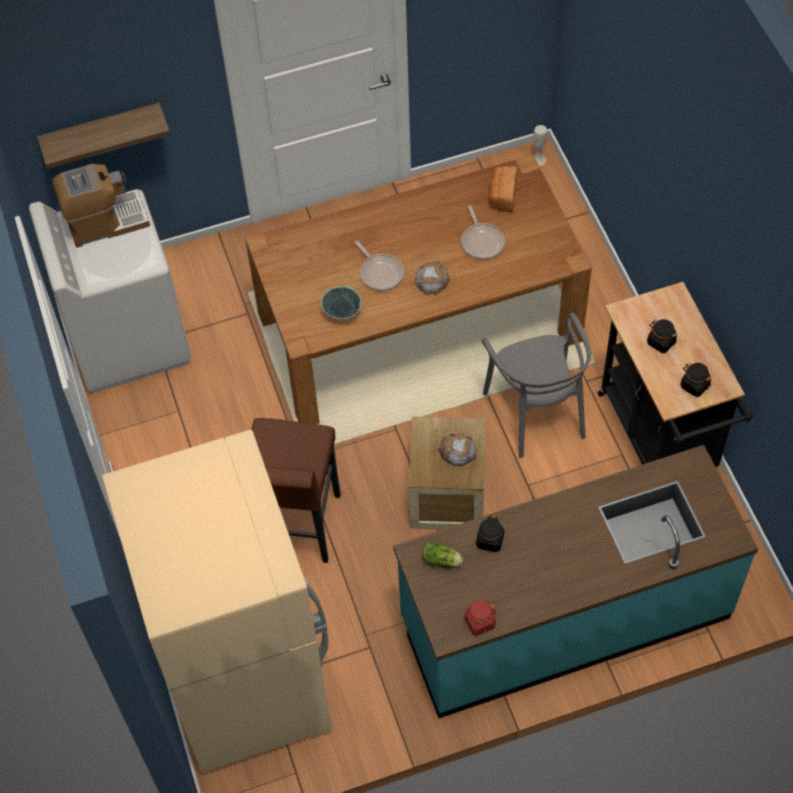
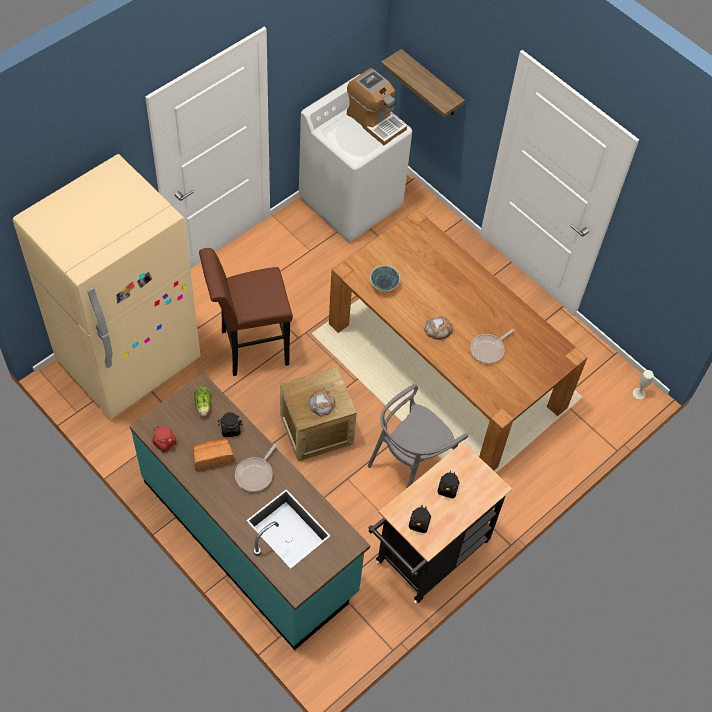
camera: 60 degrees right, 0 degrees up
(380, 272) = (428, 296): frying pan -> frying pan (255, 474)
(502, 195) = (537, 349): bread -> bread (212, 458)

